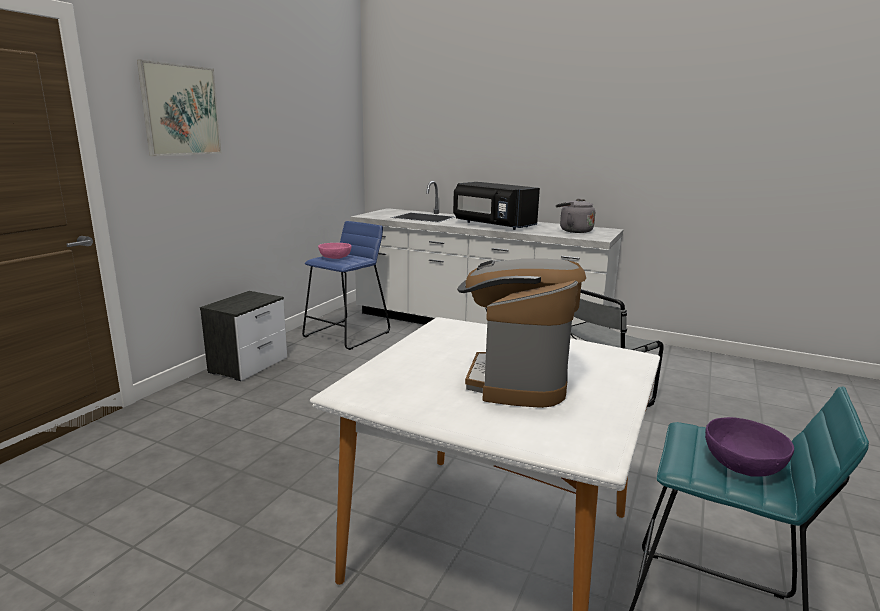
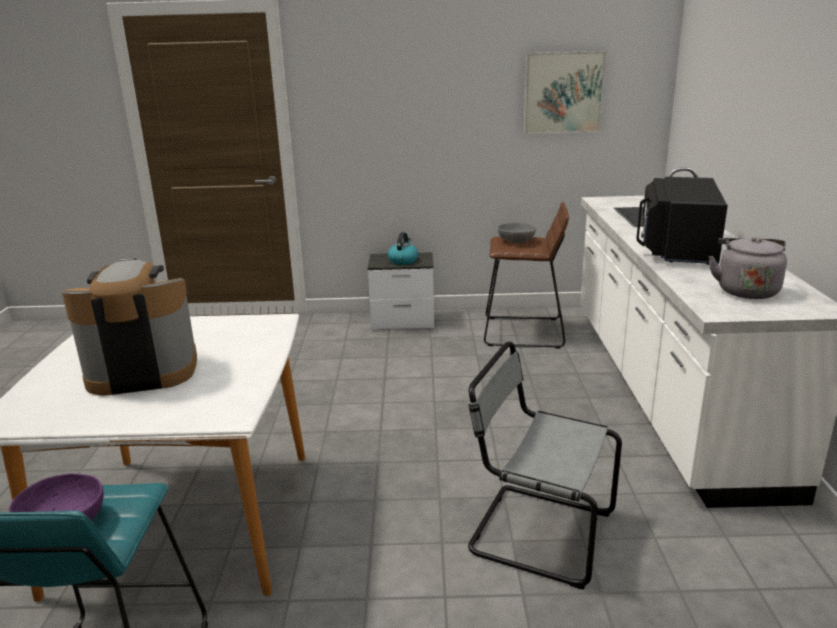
camera: 65 degrees right, 5 degrees up
(181, 110) = (371, 75): picture -> picture (563, 93)
(247, 301) = (403, 260): none -> kettle
(335, 258) = (516, 241): pink bowl -> grey bowl
(347, 334) = (523, 332): blue stool -> brown stool

